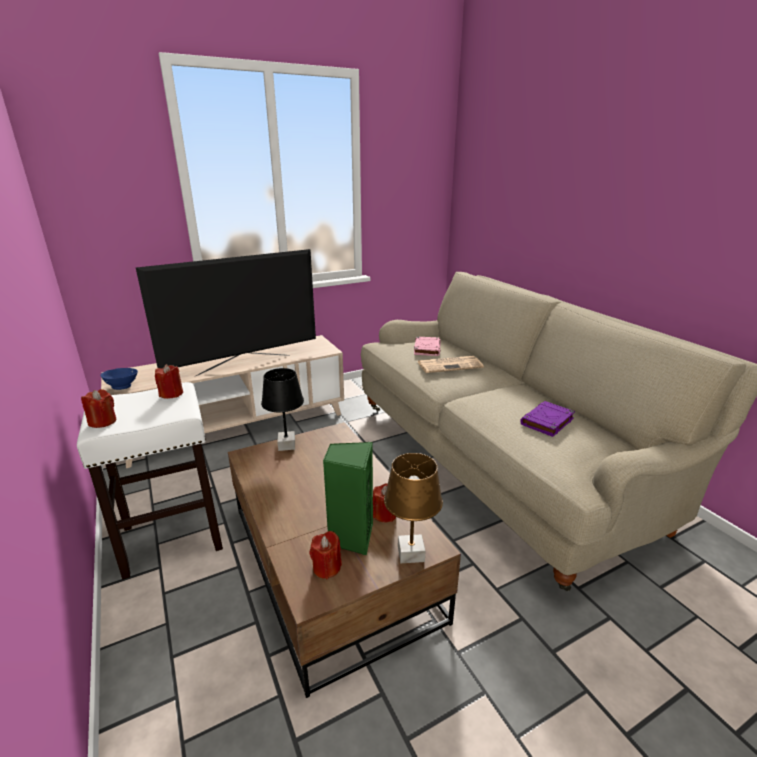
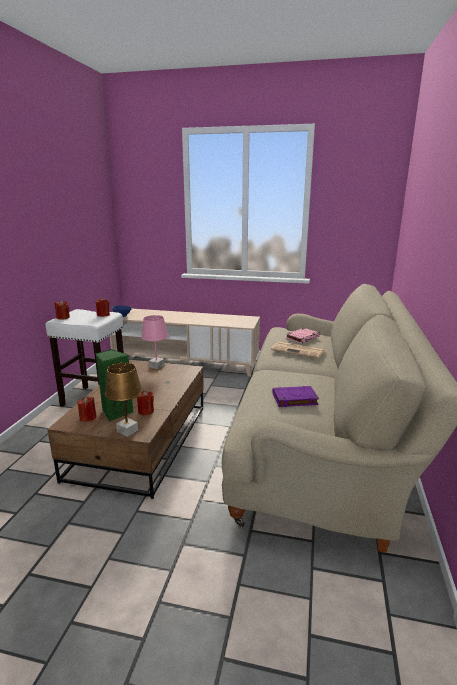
camera: 40 degrees right, 5 degrees down
(244, 364) = (189, 320): television -> none
(286, 445) = (156, 366): black table lamp -> pink table lamp

